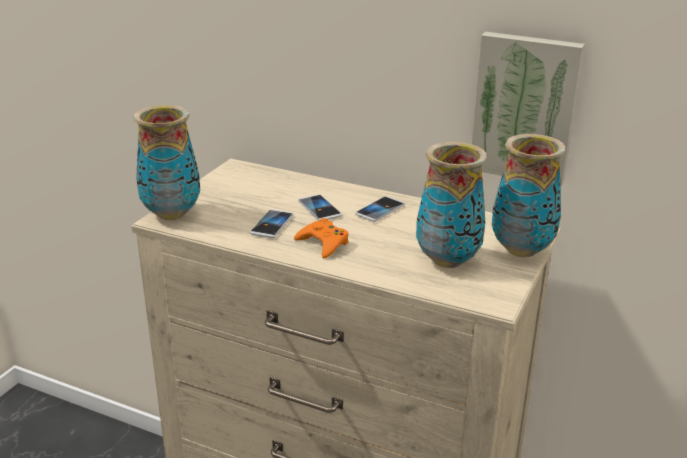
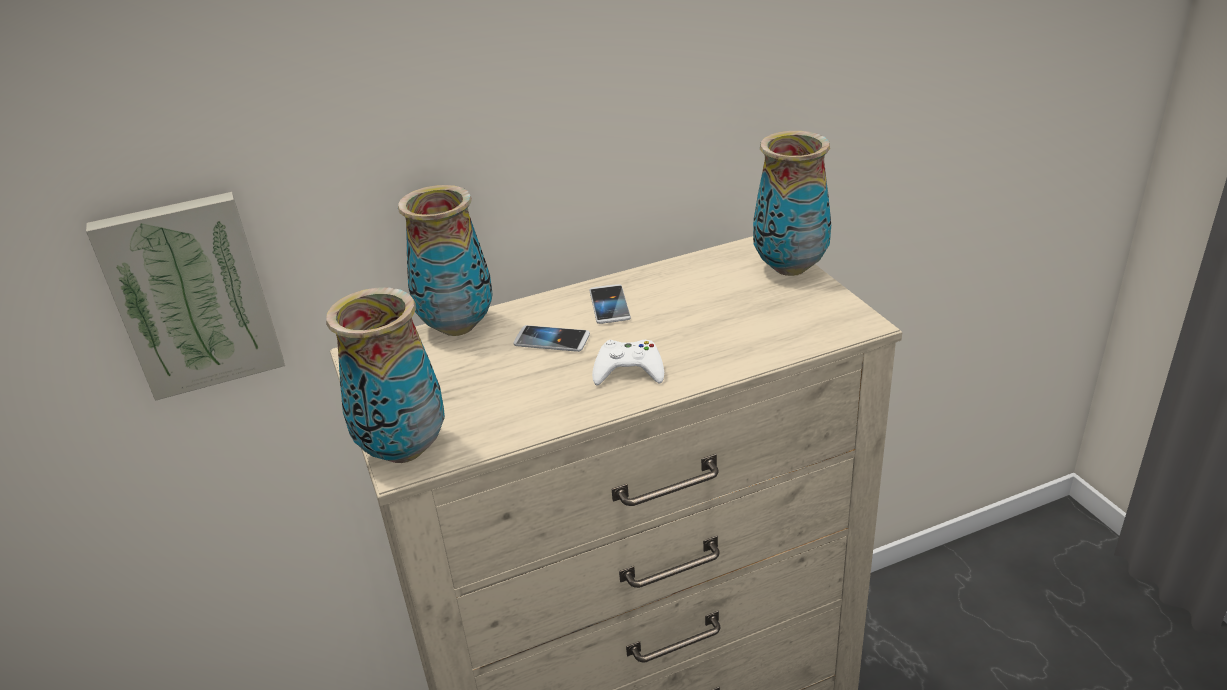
camera: 45 degrees left, 5 degrees up
(272, 225) = (540, 386): phone -> none
(323, 243) = (629, 370): orange game controller -> white game controller
(447, 260) = (758, 313): vase -> vase (457, 326)
(525, 108) = (712, 114): picture -> picture (192, 294)

